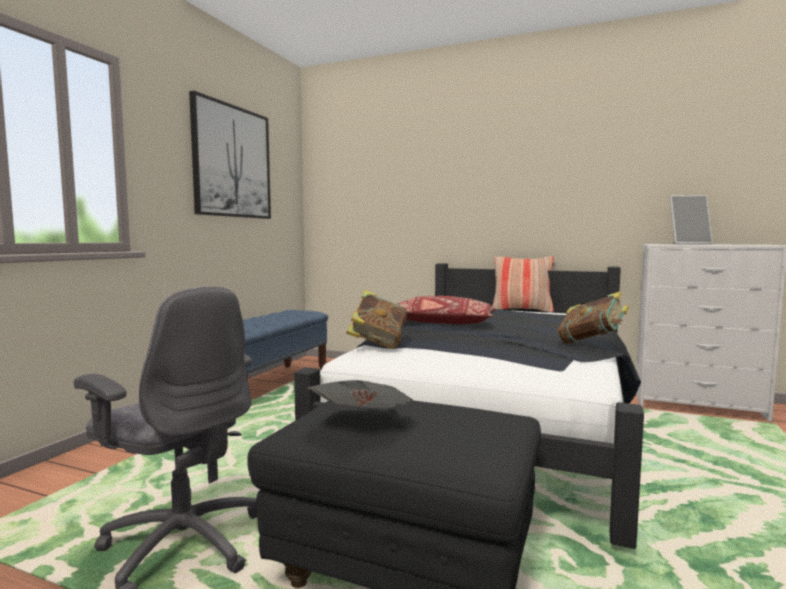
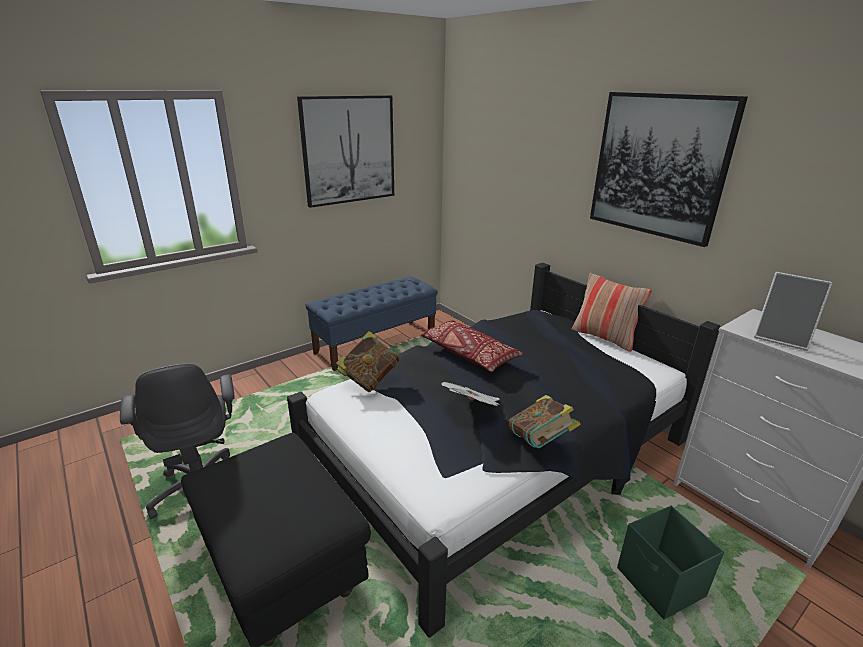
camera: 30 degrees right, 20 degrees up
(363, 423) = (242, 485): newspaper -> newspaper (472, 407)
(539, 155) = (658, 166): none -> picture
(718, 455) = (660, 583): none -> green storage box

